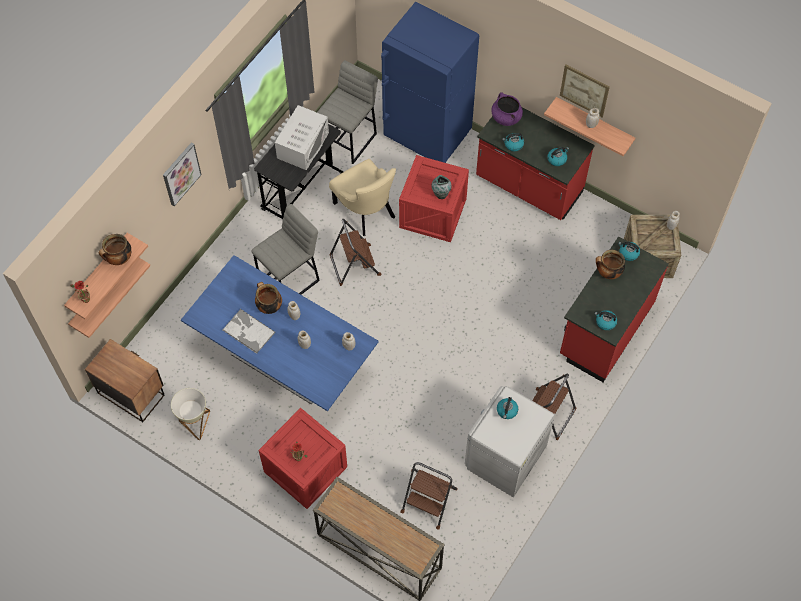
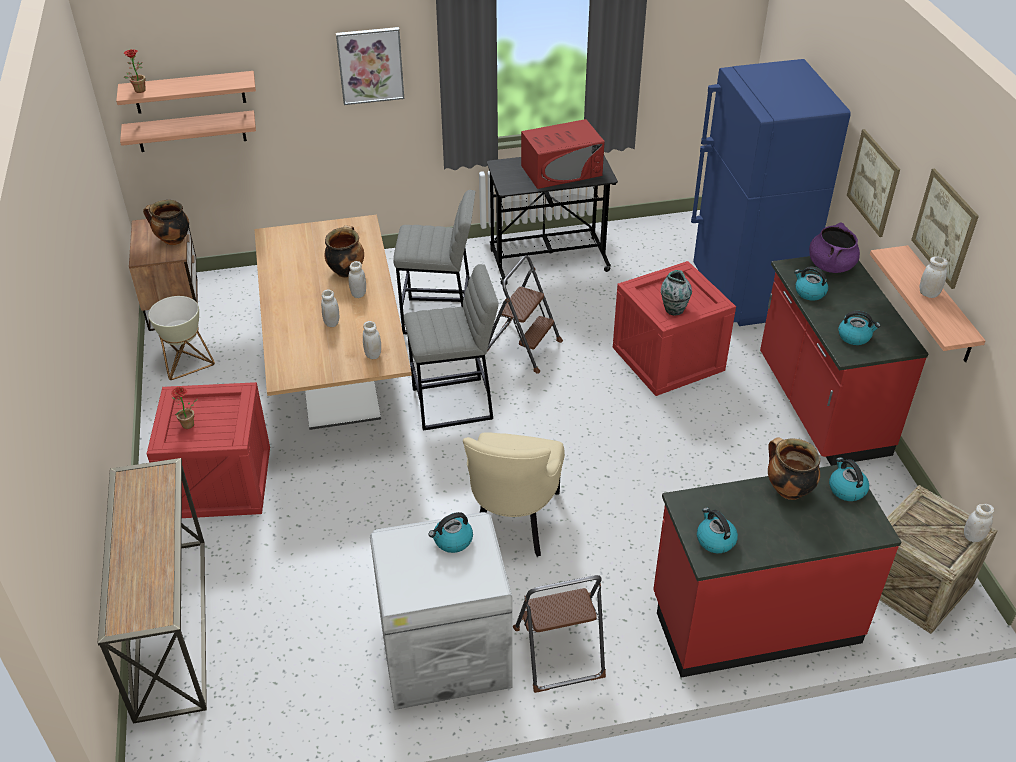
camera: 45 degrees right, 20 degrees down
(119, 259) = (214, 82): cooking pot -> cooking pot (172, 240)
(248, 331) = (297, 276): tray -> none
(284, 362) = (338, 376): blue dining table -> beige dining table
(303, 145) = (561, 170): white microwave -> red microwave
(349, 139) = (654, 250): grey stool -> grey stool (454, 403)
(364, 209) = (595, 310): beige chair -> beige chair (513, 517)
(430, 498) = (300, 622): brown step ladder -> none
(512, 66) = (873, 182): none -> picture

